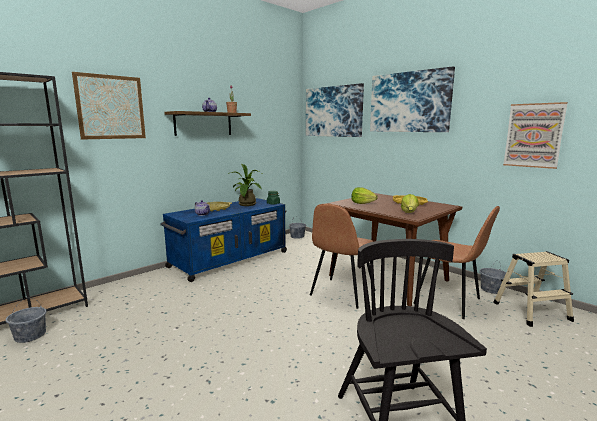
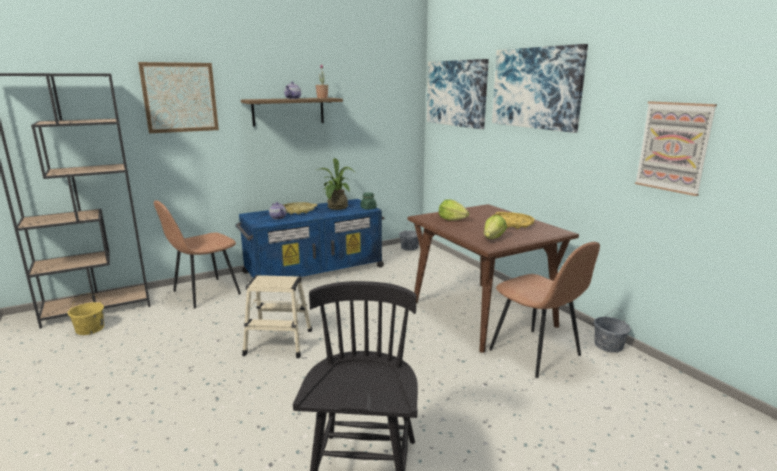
camera: 15 degrees right, 5 degrees up
(30, 335) = (90, 329): grey bucket -> yellow bucket
(341, 293) = (412, 326): brown chair -> brown chair (204, 293)
(531, 311) = (638, 381): beige step ladder -> beige step ladder (279, 342)

